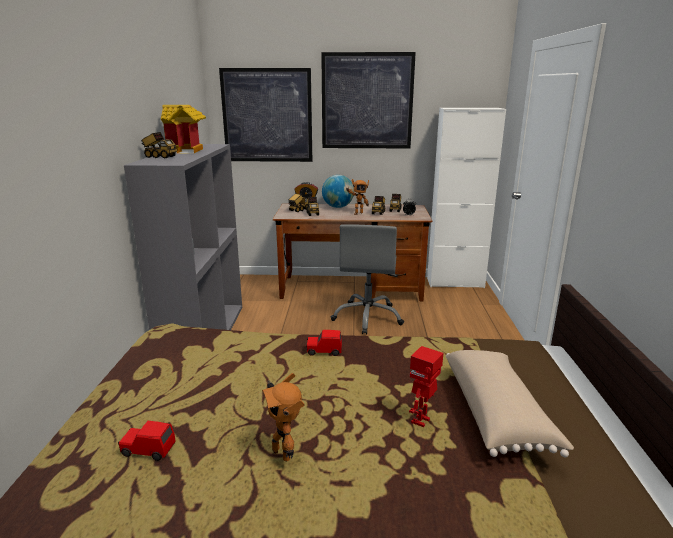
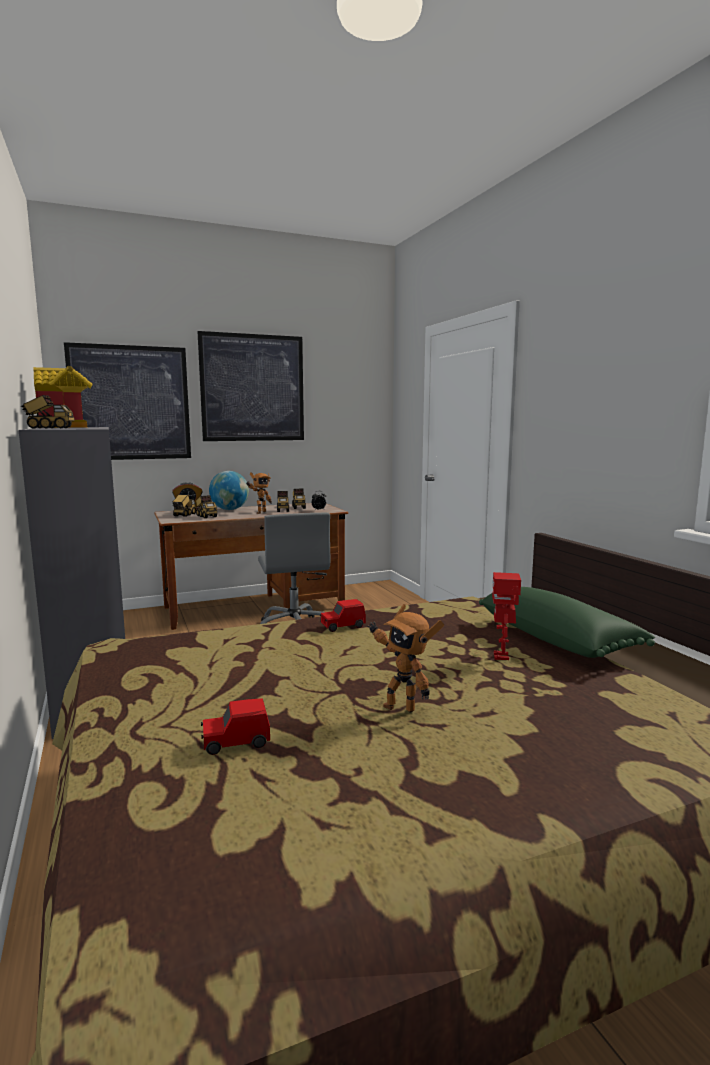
camera: 25 degrees left, 10 degrees down
(455, 283) = (364, 587): white cabinet -> none
(497, 414) = (558, 639): beige pillow -> green pillow

